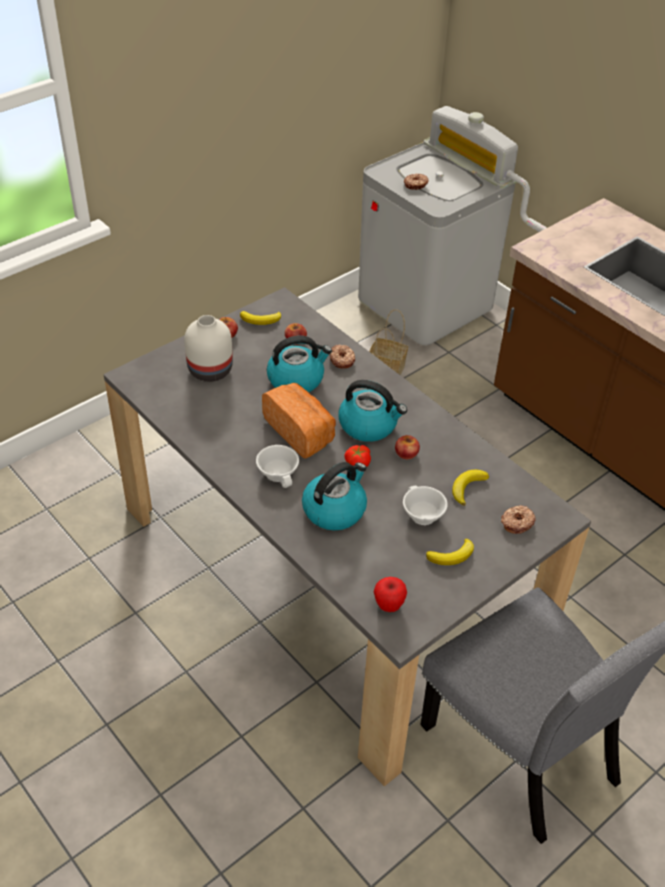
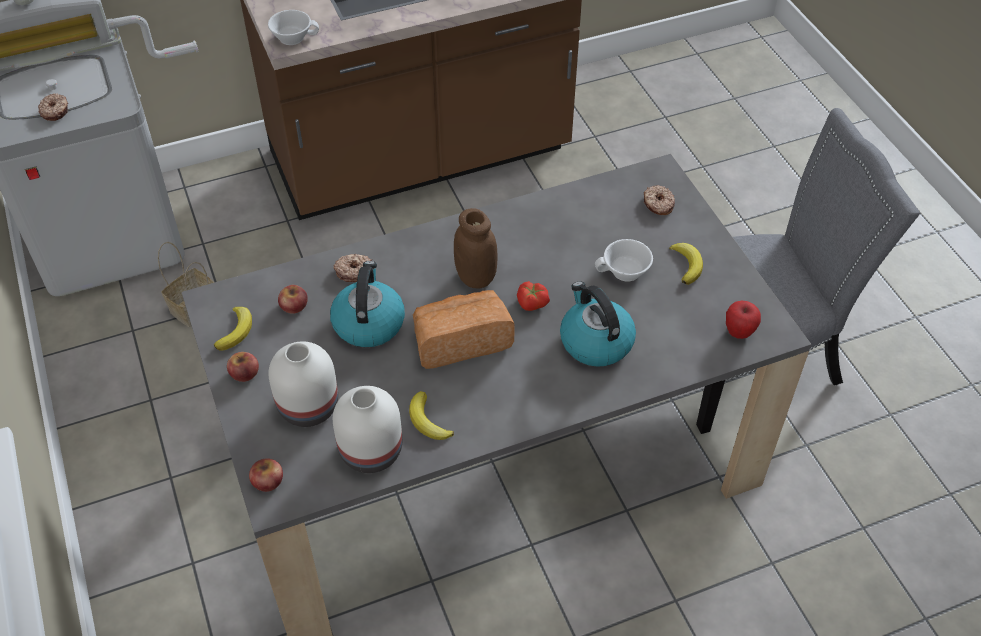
camera: 70 degrees left, 5 degrees up
(182, 409) = (369, 452): none -> white vase
(279, 473) = (521, 377): white cup -> white cup (293, 36)
(369, 425) = (476, 277): kettle -> brown jar
(406, 453) = (532, 258): apple -> apple (268, 481)
(467, 487) = (599, 225): banana -> banana (428, 421)

